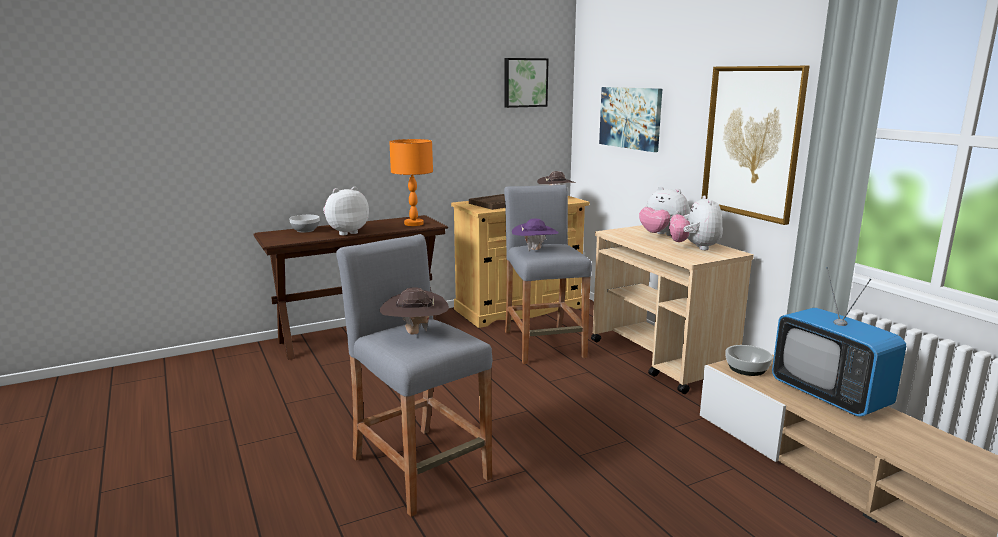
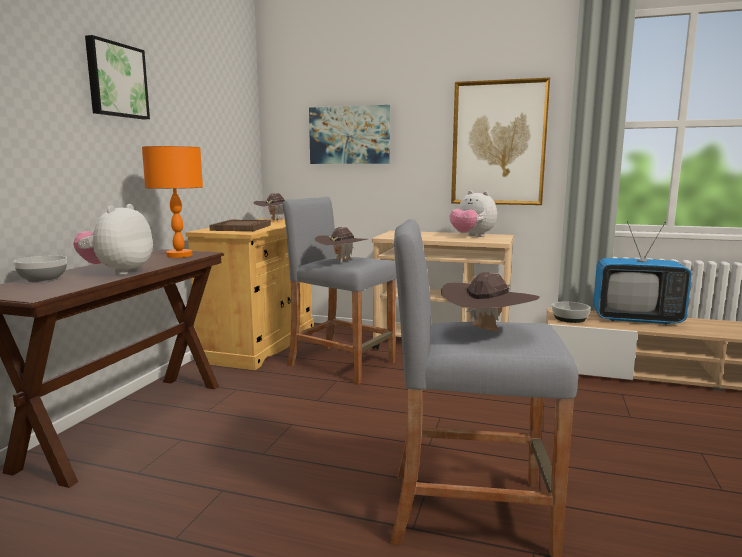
camera: 45 degrees left, 5 degrees down
(525, 82) = (228, 99): picture -> picture (116, 80)
(534, 250) = (342, 261): purple hat -> brown hat
(662, 235) = (425, 234): plush toy -> none

